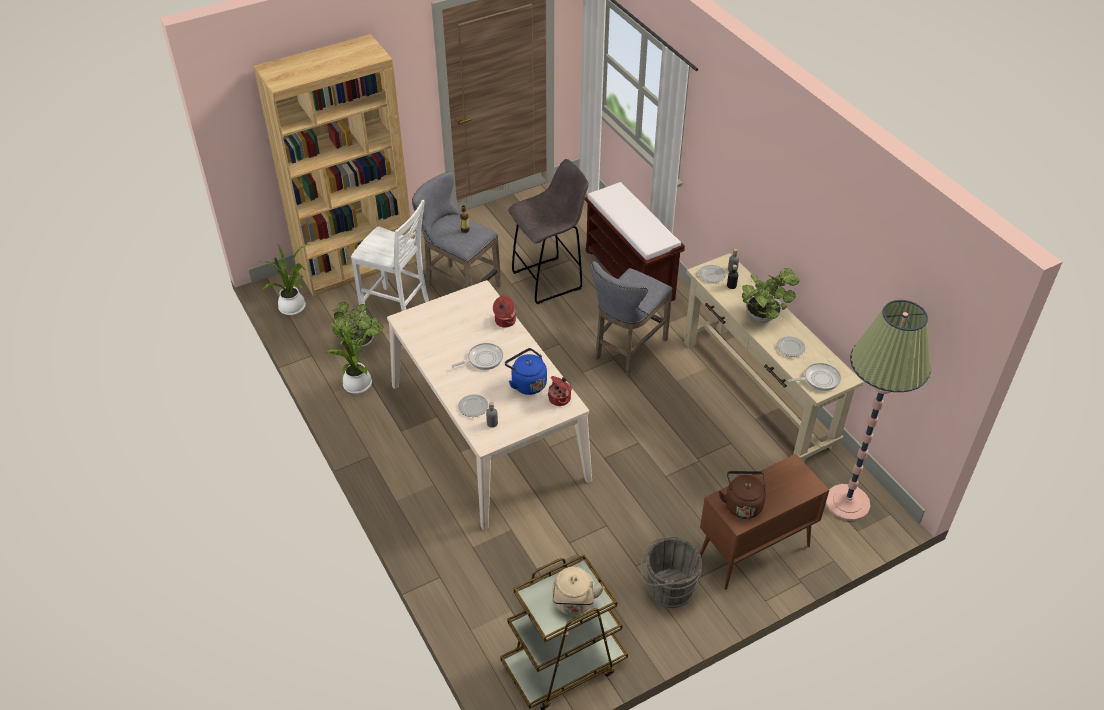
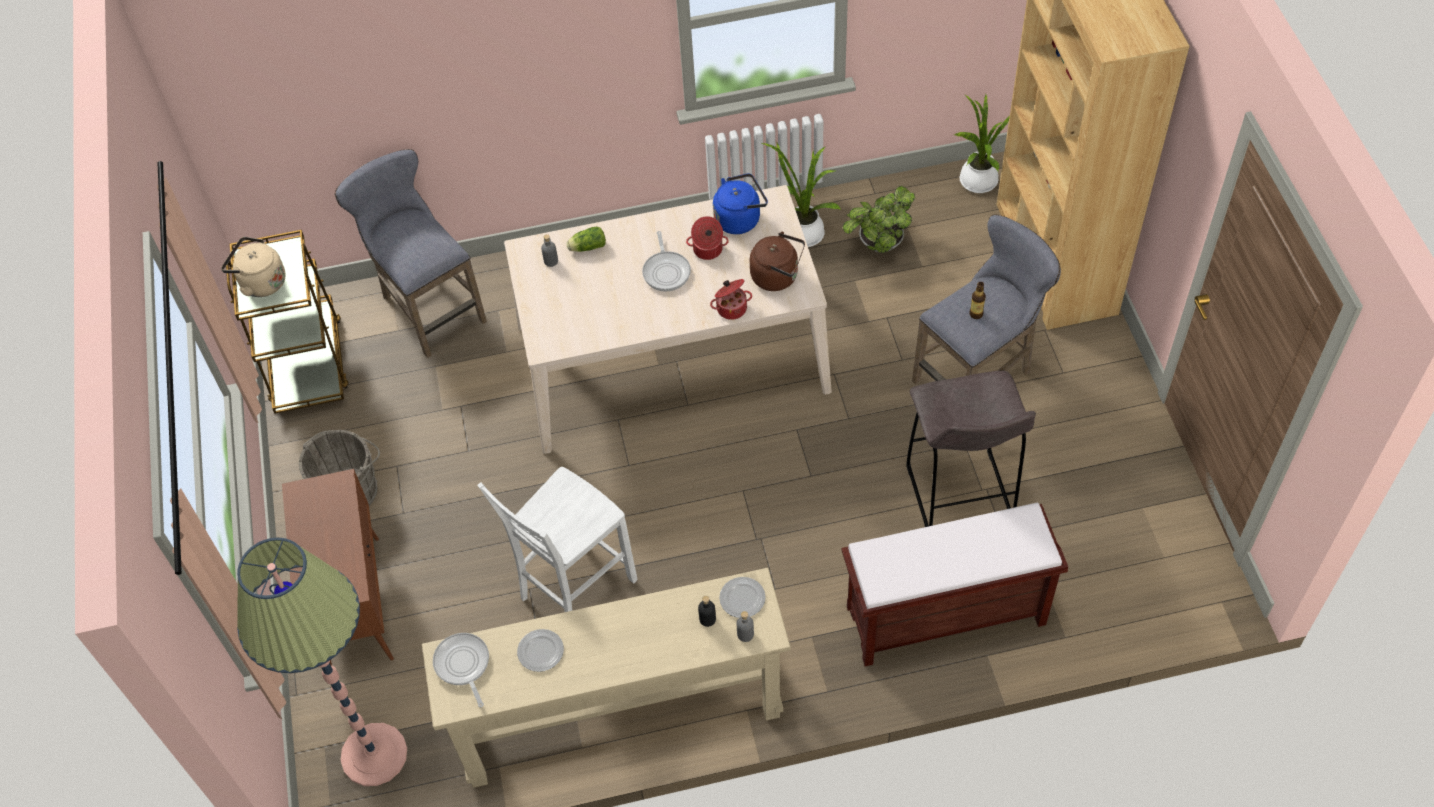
camera: 110 degrees right, 10 degrees up
(397, 310) = (939, 294): white chair -> white chair (574, 589)
(473, 407) = (586, 247): plate -> lettuce
(527, 383) = (603, 309): blue kettle -> blue kettle (740, 219)
(560, 398) = (562, 339): cooking pot -> cooking pot (707, 250)
(626, 350) = (768, 561): grey stool -> grey stool (428, 306)
(742, 504) = (322, 506): brown kettle -> brown kettle (777, 276)
(764, 315) = (623, 641): potted plant -> none
(819, 379) = (463, 665): frying pan -> frying pan turned 150 degrees clockwise

